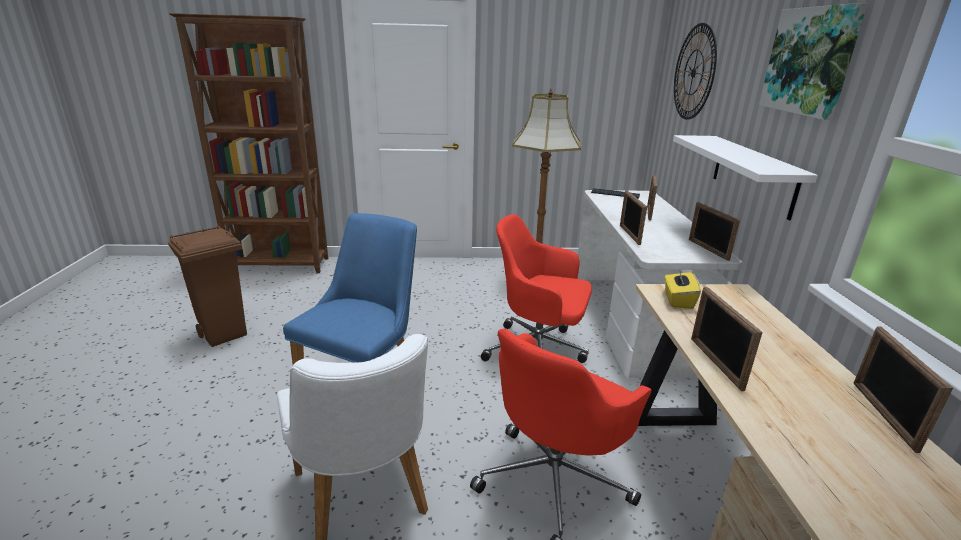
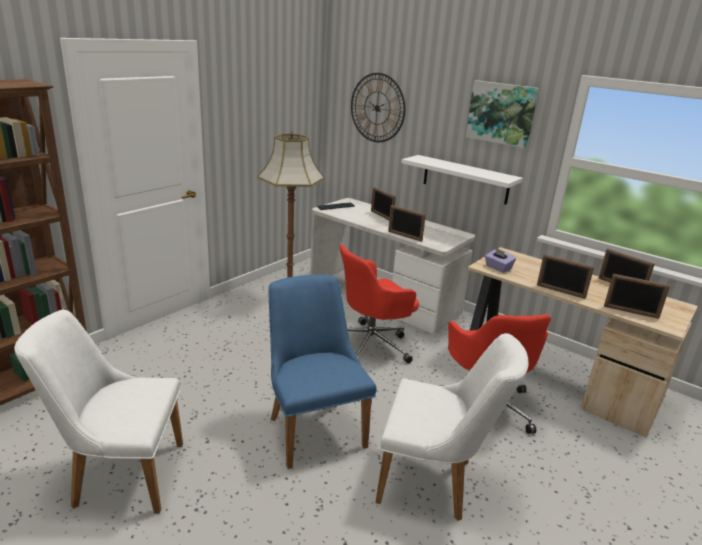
camera: 50 degrees left, 0 degrees up
(225, 334) = (118, 474): brown trash can -> white chair
(678, 300) = (498, 268): yellow tissue box -> purple tissue box
(707, 249) = (451, 232): picture frame -> picture frame (630, 312)

